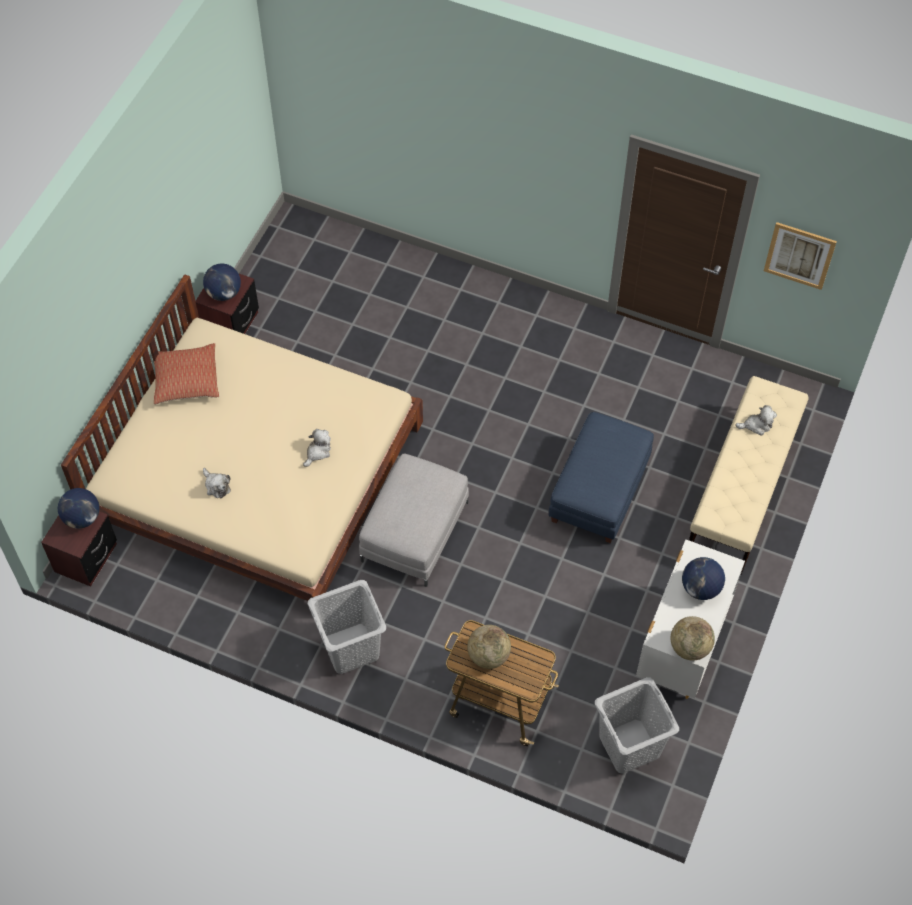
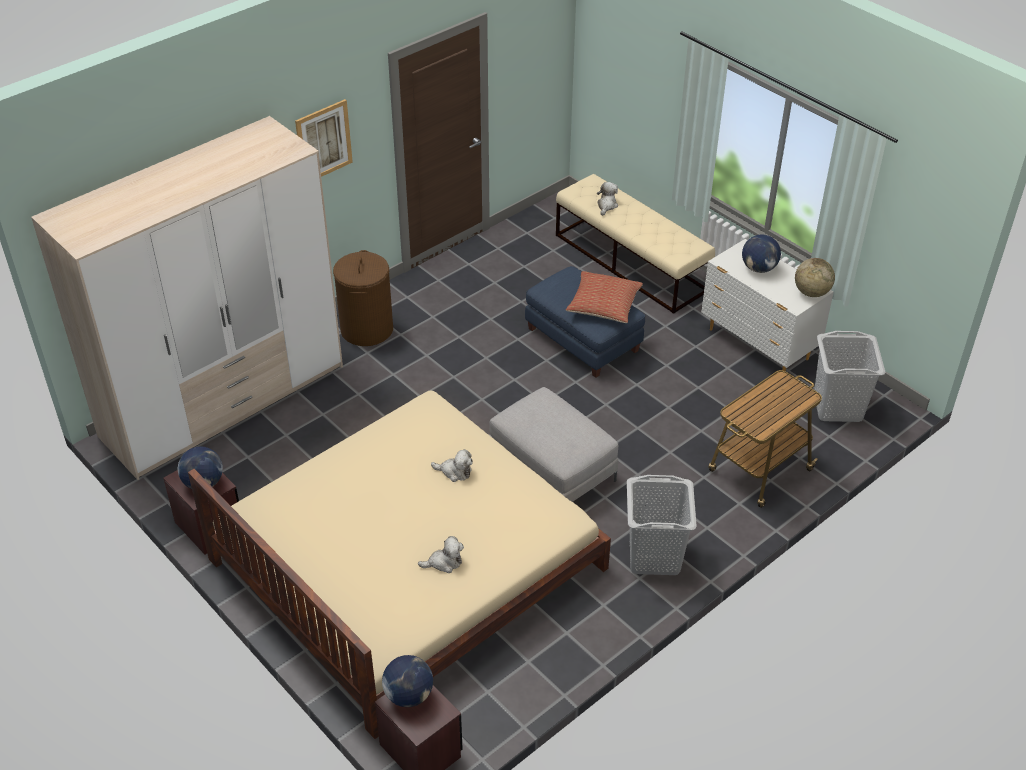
camera: 65 degrees left, 15 degrees down
(186, 380) = (291, 547): pillow -> pillow (603, 305)
(317, 452) = (454, 472): plush toy -> plush toy turned 135 degrees clockwise
(367, 264) = (224, 401): none -> wardrobe
(488, 655) = (763, 411): globe -> none
(512, 318) = (366, 329): none -> brown laundry basket
(799, 255) = (525, 71): picture -> picture (323, 141)

